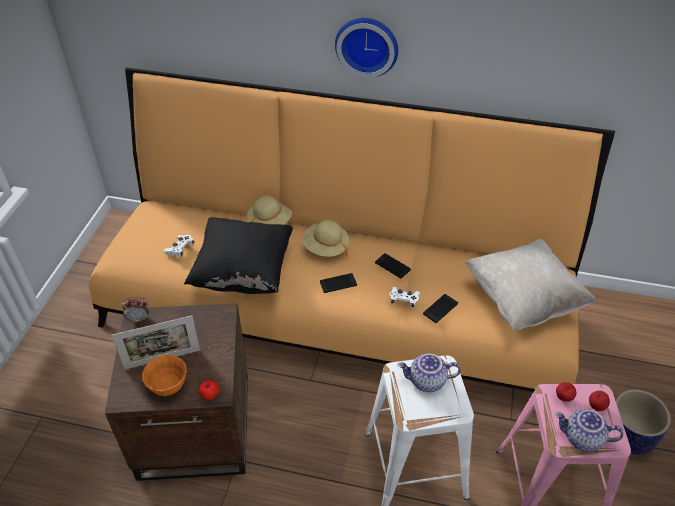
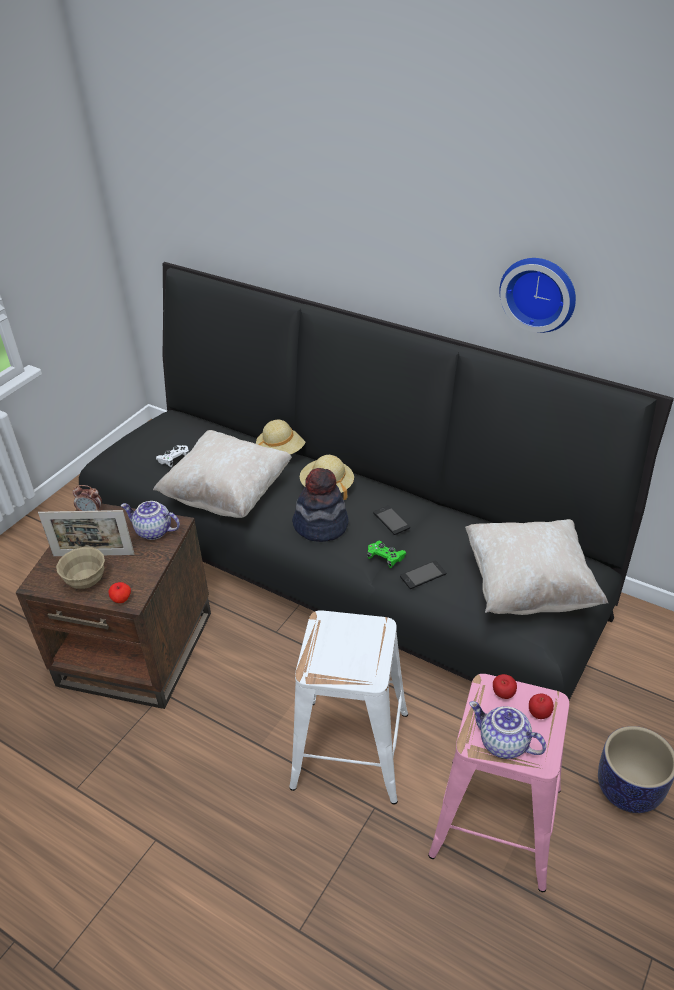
camera: 20 degrees right, 5 degrees down
(168, 386) = (86, 581): orange bowl -> beige bowl
(243, 272) = (227, 494): black pillow -> beige pillow
(337, 306) = (339, 562): orange sofa -> black sofa
(338, 283) = (321, 525): phone -> hat
(367, 45) = (397, 261): wall clock -> wall clock (539, 292)
(404, 300) = (385, 558): white game controller -> green game controller
(427, 382) = (351, 639): teapot -> teapot (153, 531)

